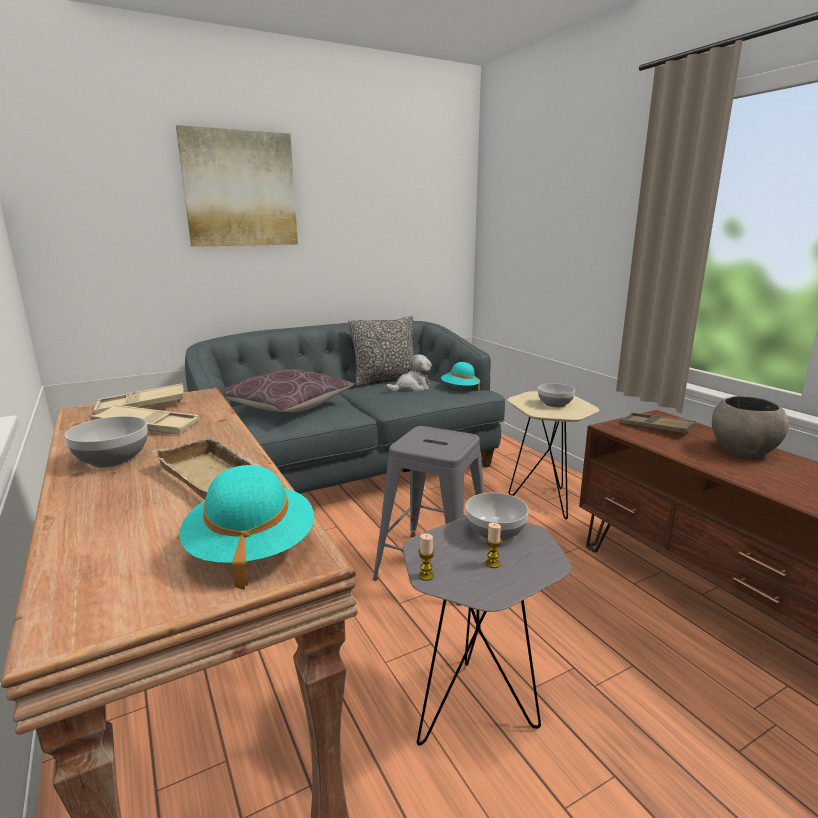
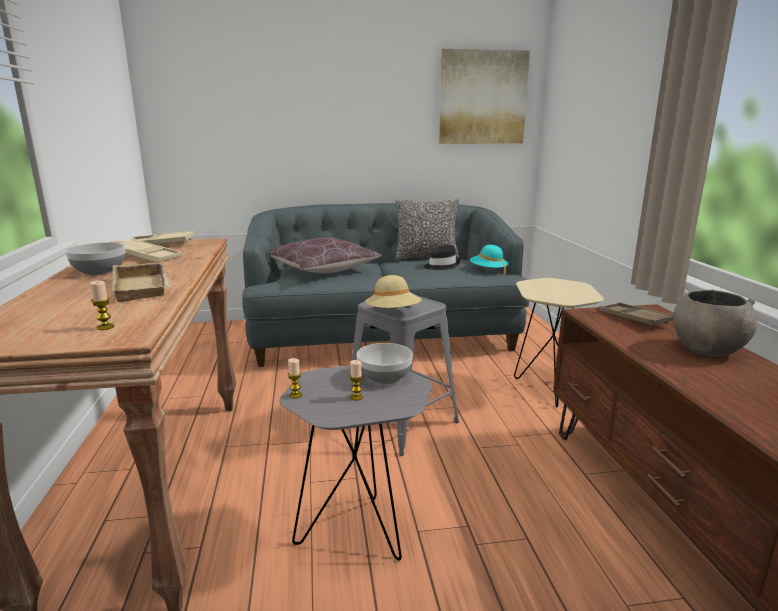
camera: 20 degrees right, 0 degrees up
(240, 189) = (311, 81): picture -> picture (482, 98)
(251, 549) = (105, 327): turquoise hat -> candle
(411, 388) = (441, 265): plush toy -> black hat
(438, 454) = (393, 314): none -> beige hat
(555, 404) = (561, 290): bowl -> none

